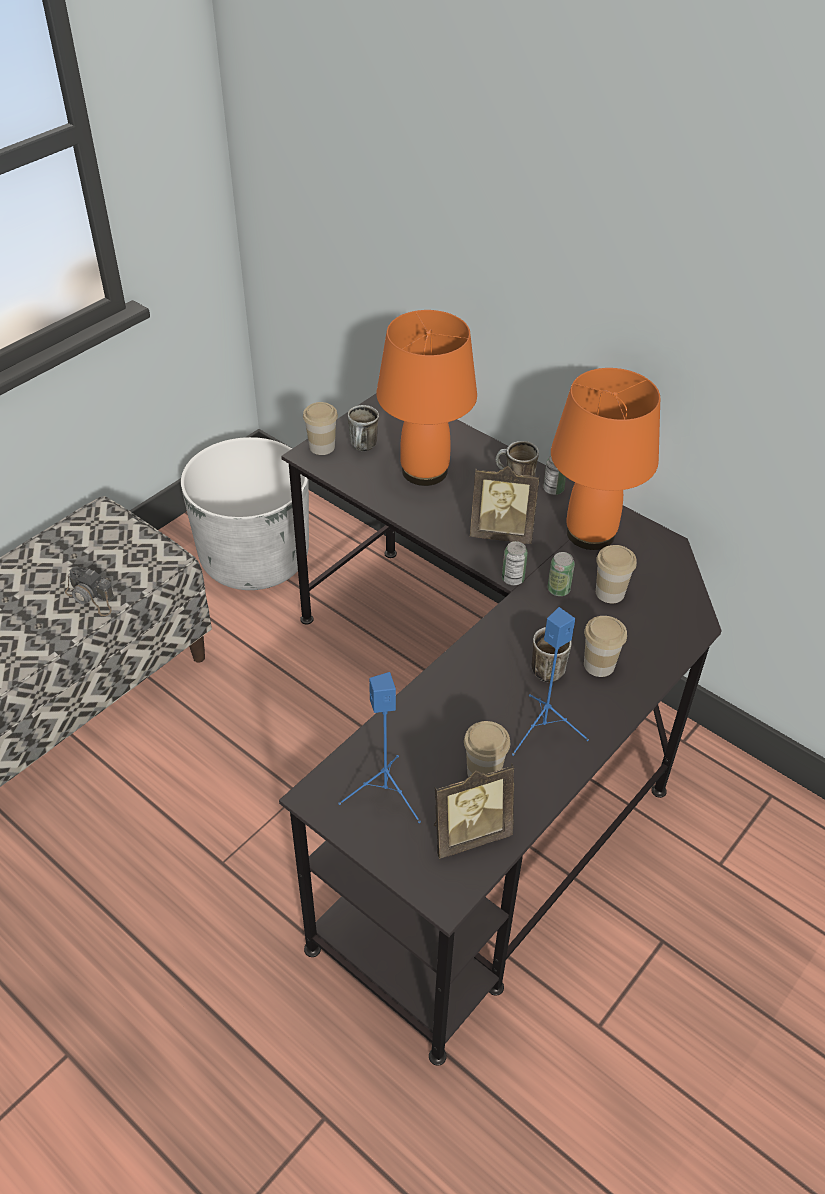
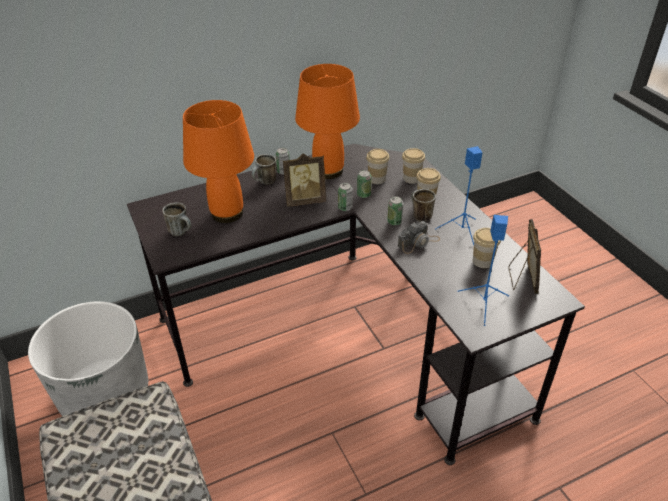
camera: 65 degrees left, 5 degrees down
(91, 598) = (158, 459): camera -> camera (418, 242)
(322, 447) = (163, 250): cup -> cup (411, 178)
(501, 533) = (305, 200): picture frame -> picture frame turned 45 degrees clockwise
(515, 642) = (394, 222): none -> can

